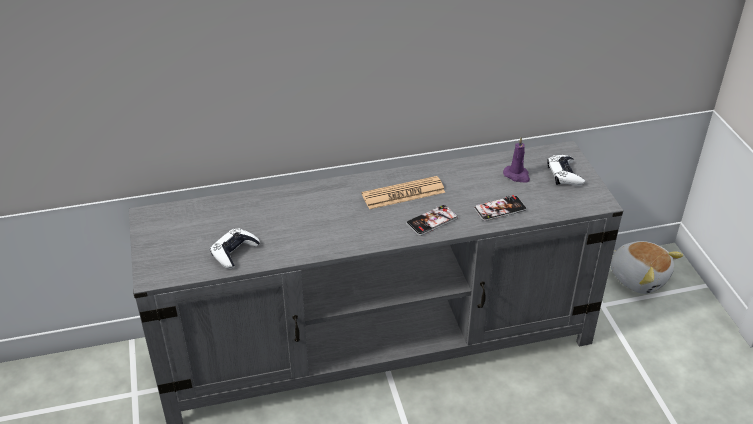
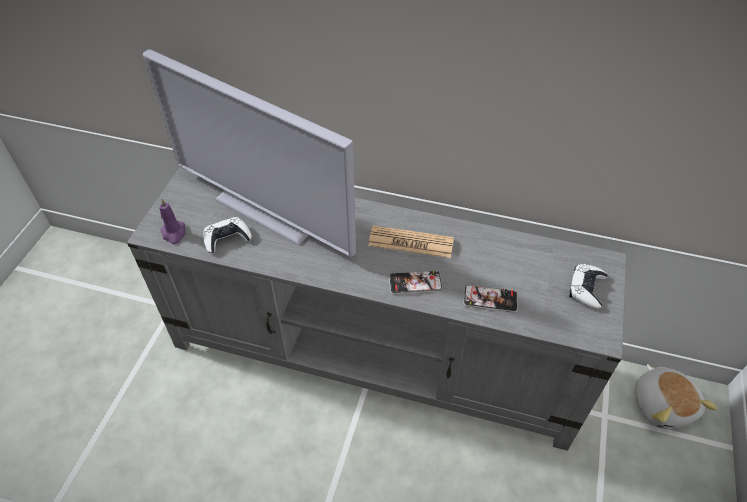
camera: 30 degrees right, 10 degrees up
(253, 216) = (268, 210): none -> television
(517, 175) = (535, 269): purple candle -> purple candle (174, 233)

